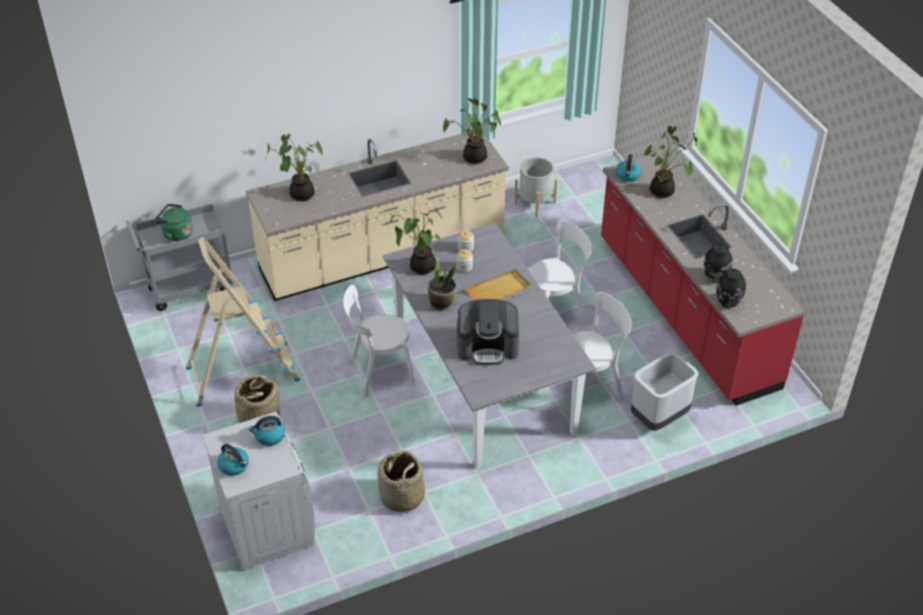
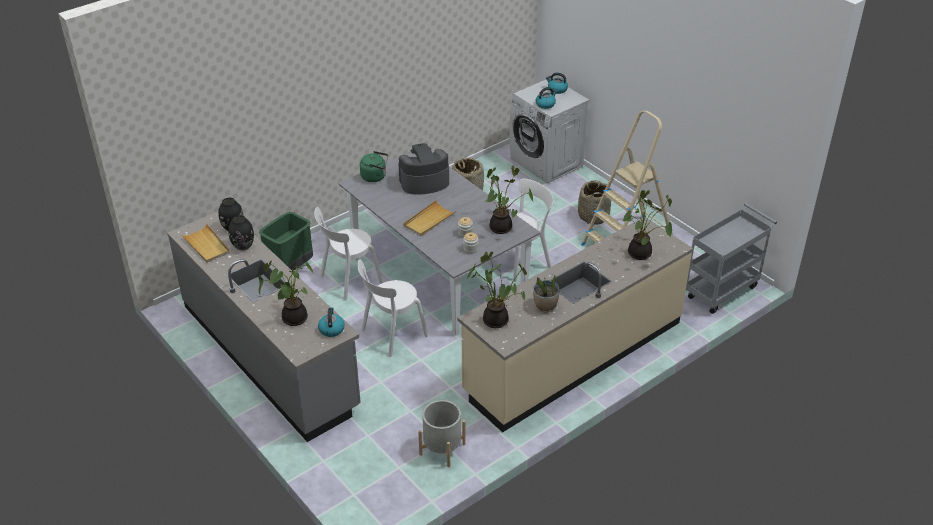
camera: 165 degrees right, 5 degrees down
(176, 233) = (734, 237): green kettle -> green kettle (375, 176)
(442, 303) = (472, 204): potted plant -> potted plant (545, 306)
(659, 418) = (290, 268): grey trash can -> green trash can
(685, 313) = (270, 356): red counter -> grey counter
(757, 285) = (206, 245): none -> beige tray

